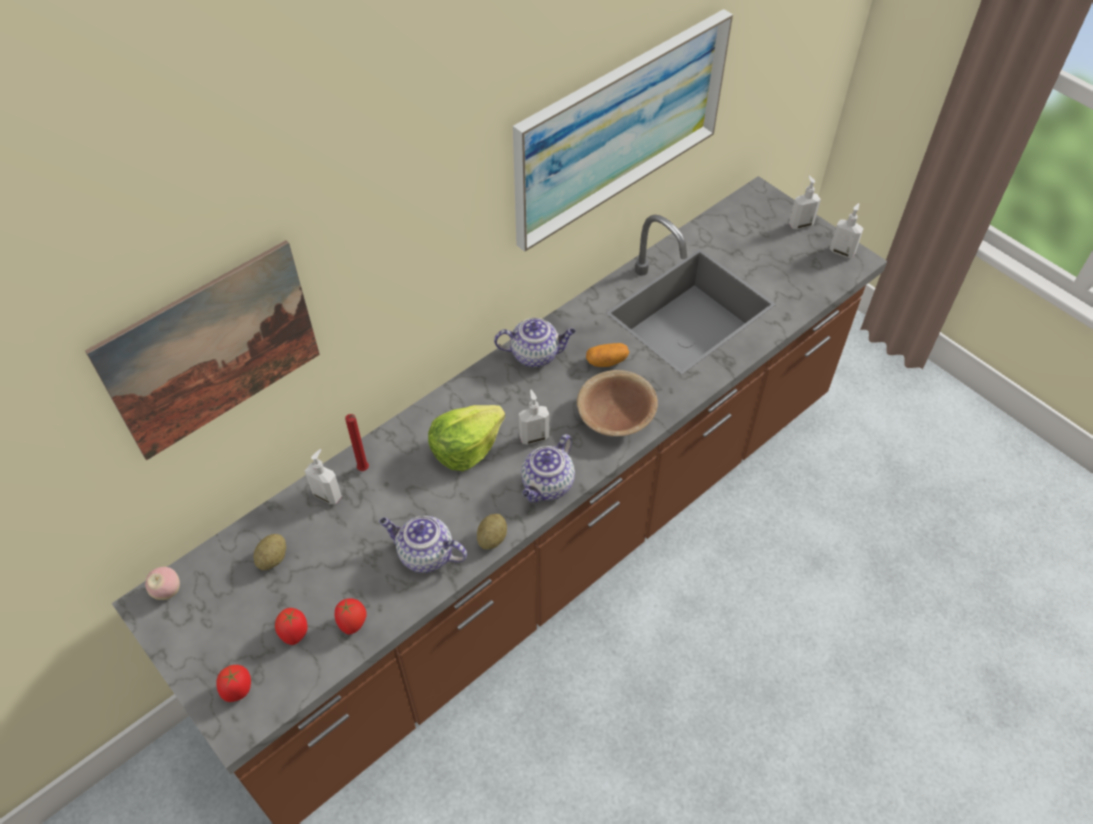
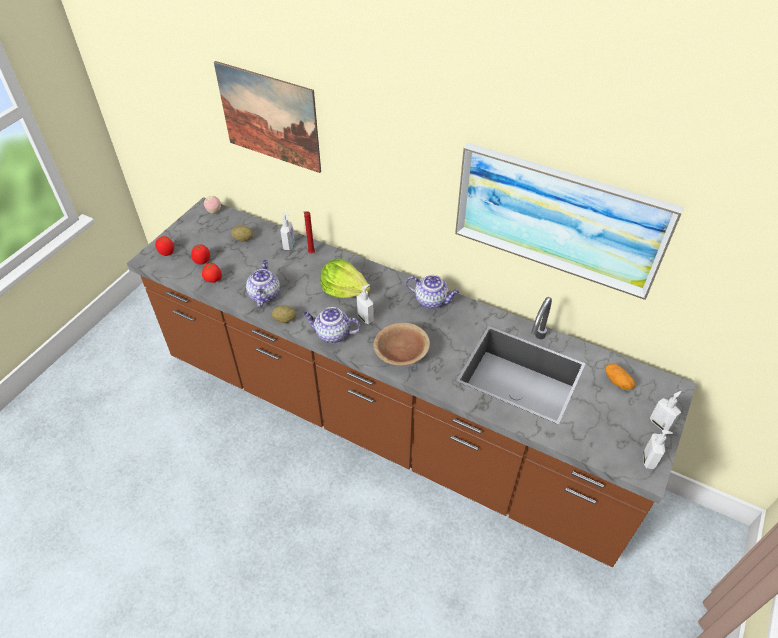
camera: 70 degrees right, 5 degrees down
(536, 354) = (432, 301): teapot -> teapot turned 45 degrees counterclockwise
(607, 361) = (445, 337): potato -> potato (617, 381)

